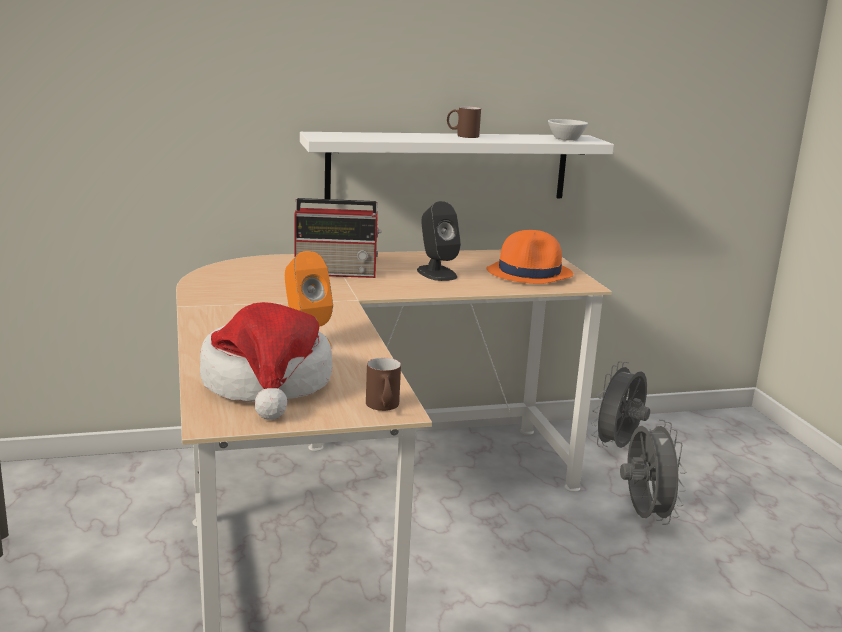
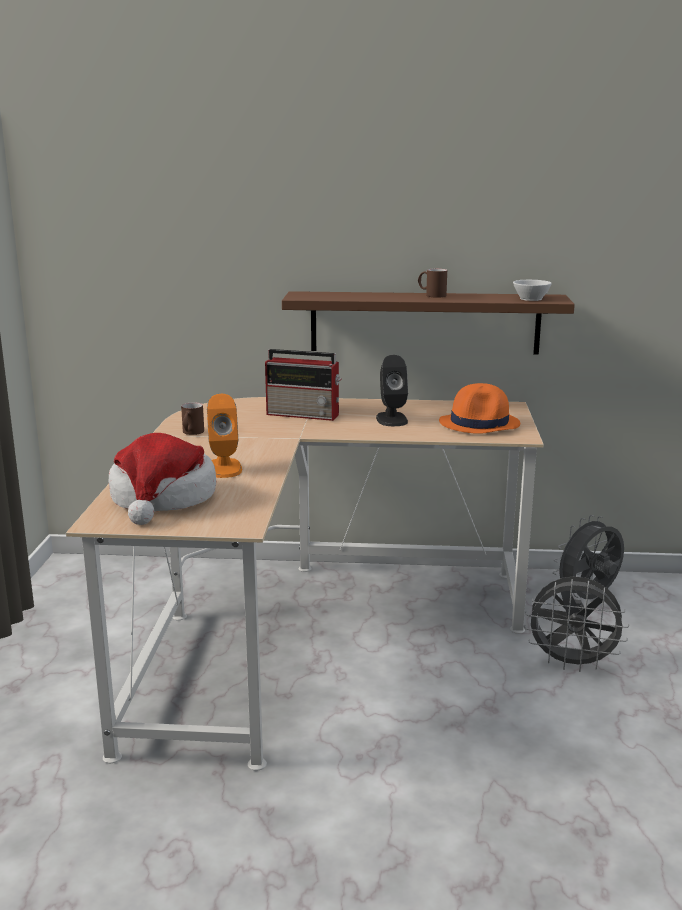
camera: 20 degrees right, 0 degrees up
(383, 407) = (234, 524): brown mug -> brown mug (191, 433)
(448, 166) = (424, 322): white shelf -> brown shelf
(644, 516) = (572, 663): grey fan -> grey fan turned 90 degrees clockwise

